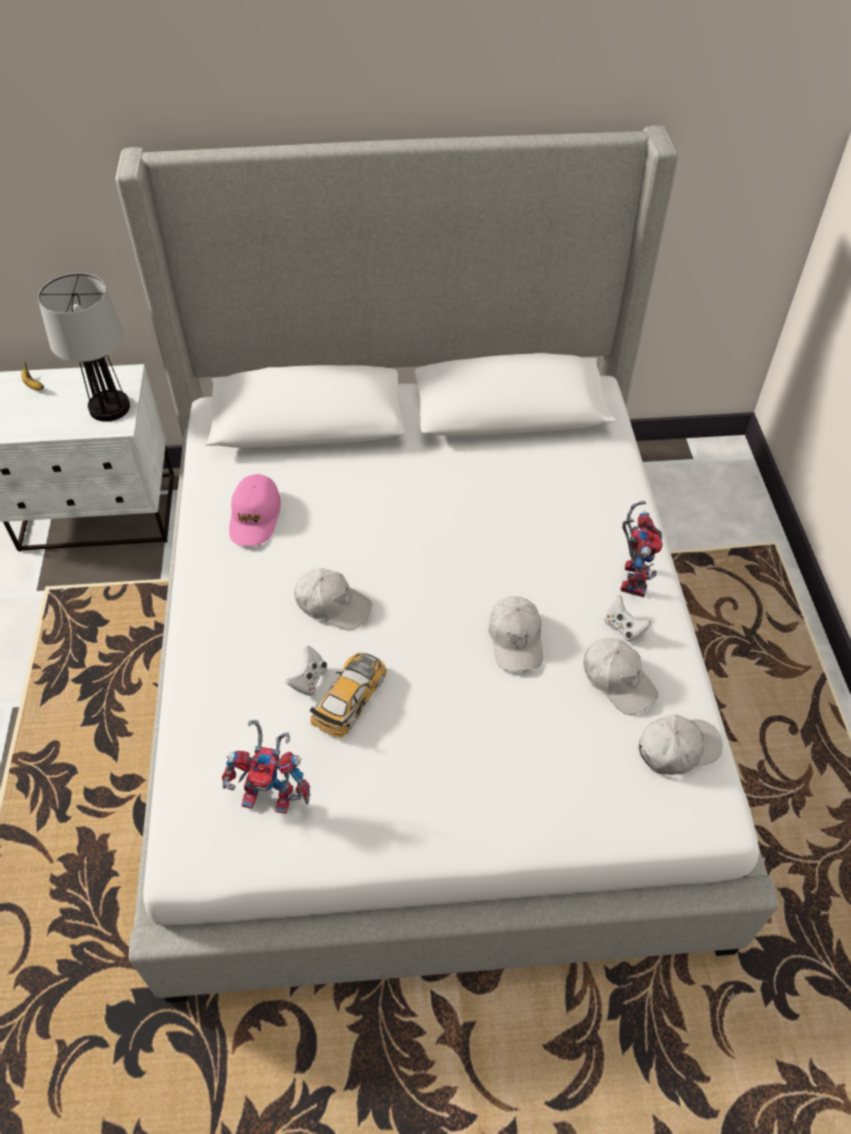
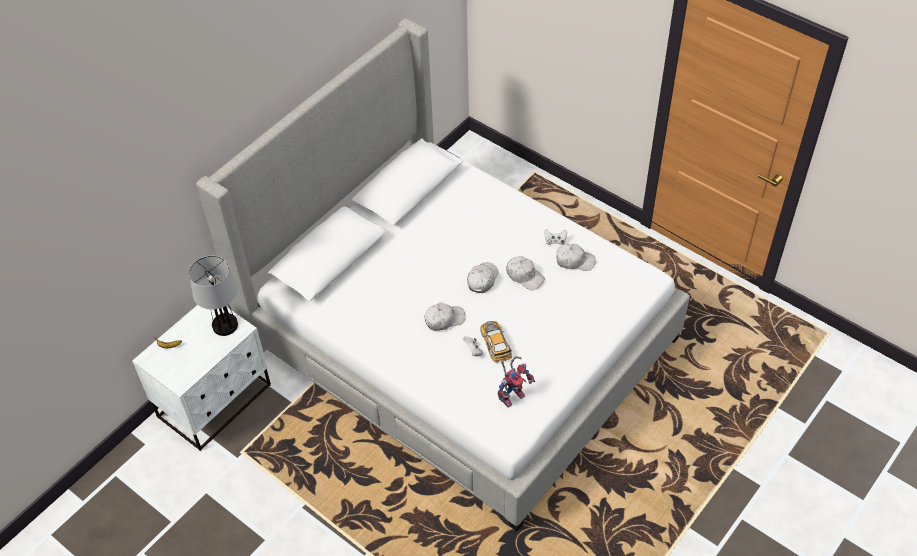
camera: 45 degrees left, 0 degrees up
(255, 517) = (365, 314): pink cap -> none
(632, 575) = (535, 220): toy robot -> none
(677, 748) = (618, 267): white cap -> white cap (482, 279)

